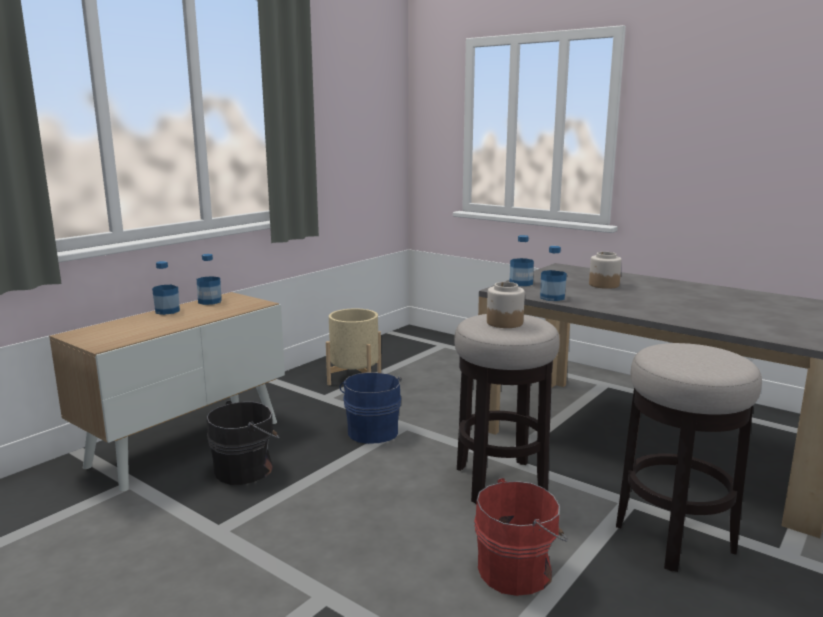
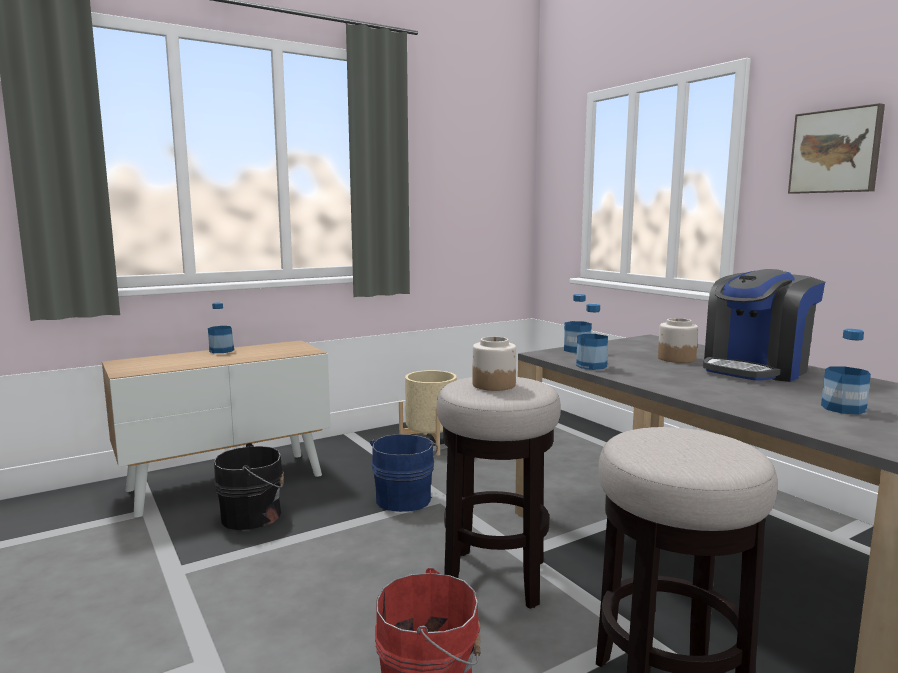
camera: 20 degrees right, 5 degrees down
(209, 301) = (269, 346): bottle -> bottle (843, 408)
(667, 289) = (755, 369): none -> coffee machine
(698, 111) = (836, 151): none -> picture

